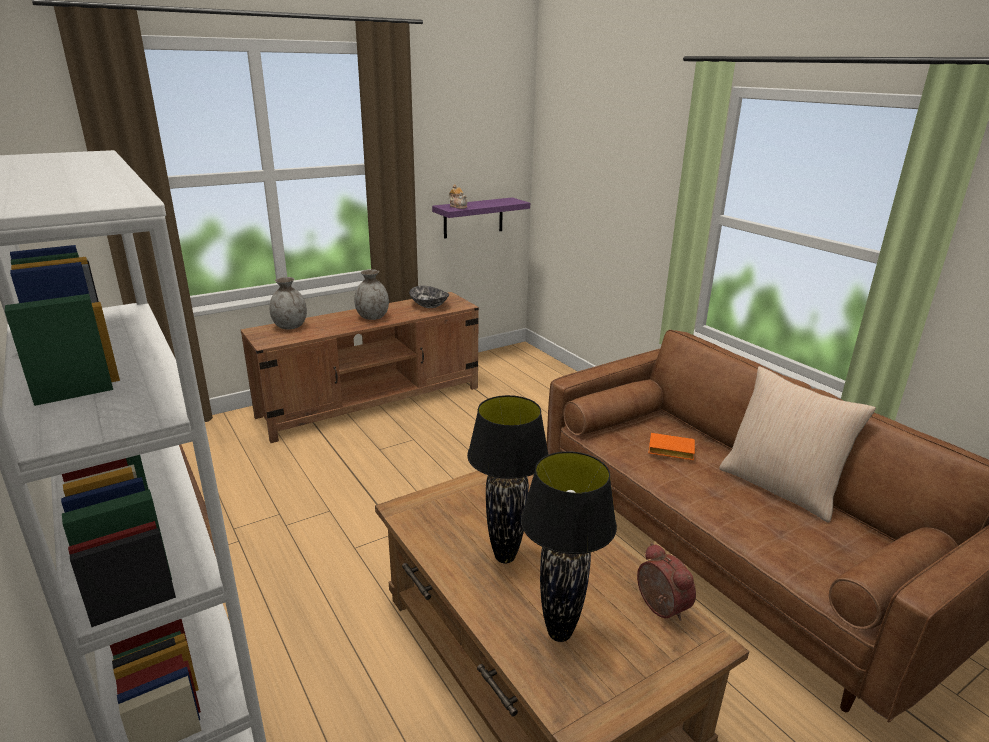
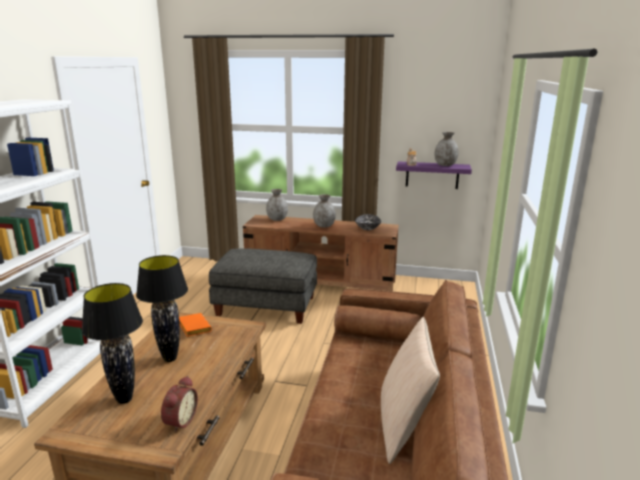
camera: 45 degrees right, 5 degrees down
(352, 458) = (267, 306): none -> grey ottoman
(494, 202) = (445, 165): none -> grey vase
(669, 451) = (371, 366): orange book -> orange book (193, 327)

